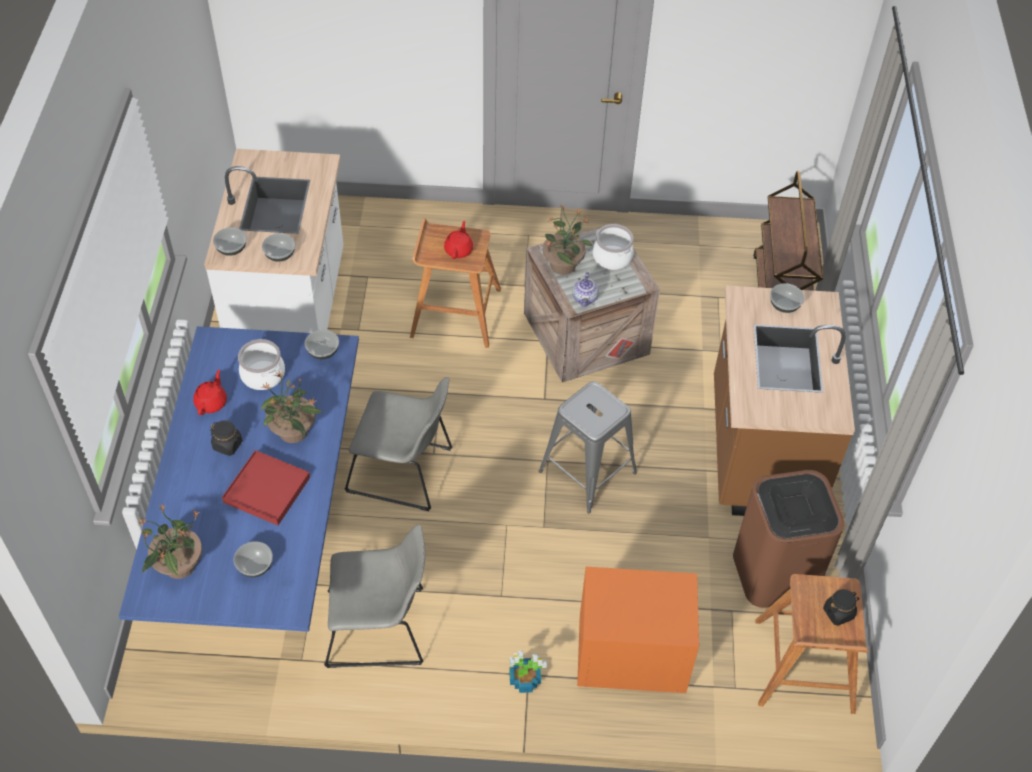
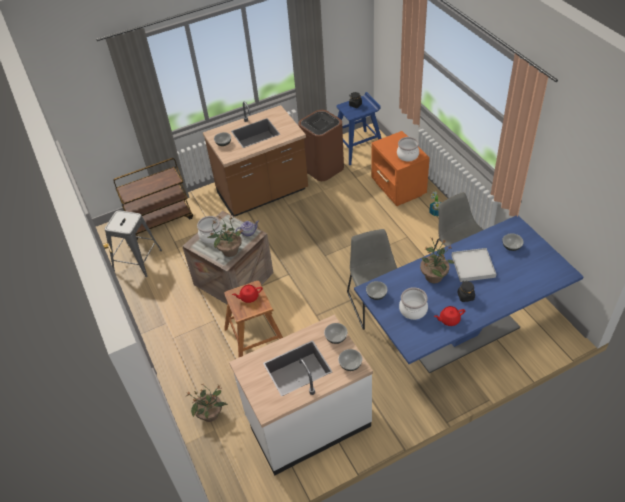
camera: 115 degrees left, 5 degrees down
(178, 566) = (540, 272): potted plant -> potted plant (211, 414)
(267, 489) = (473, 266): red tray -> white tray
(588, 472) = (319, 239): grey stool -> grey stool (137, 260)
(614, 606) = (407, 155): none -> cooking pot
(804, 667) = (358, 147): brown stool -> blue stool

